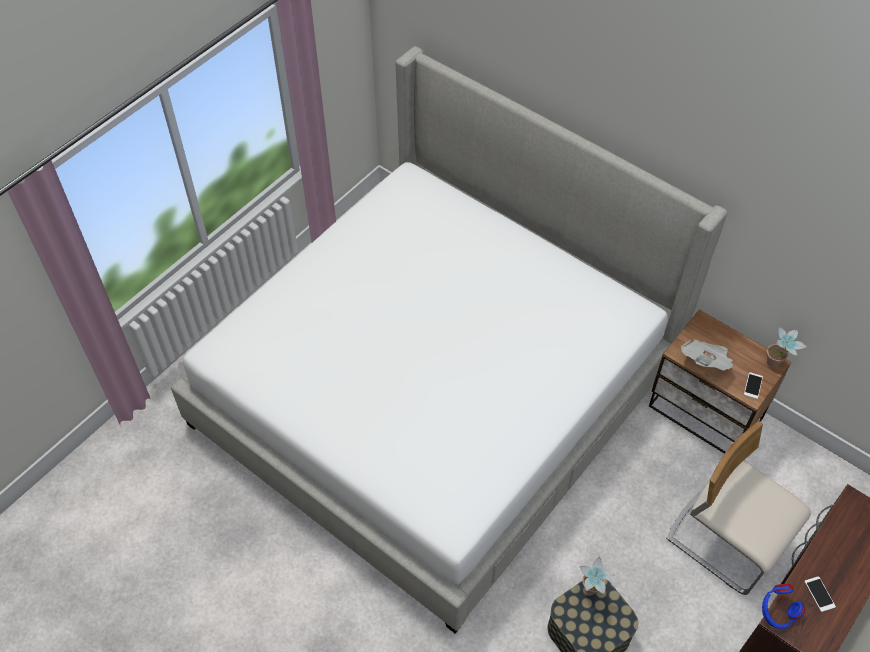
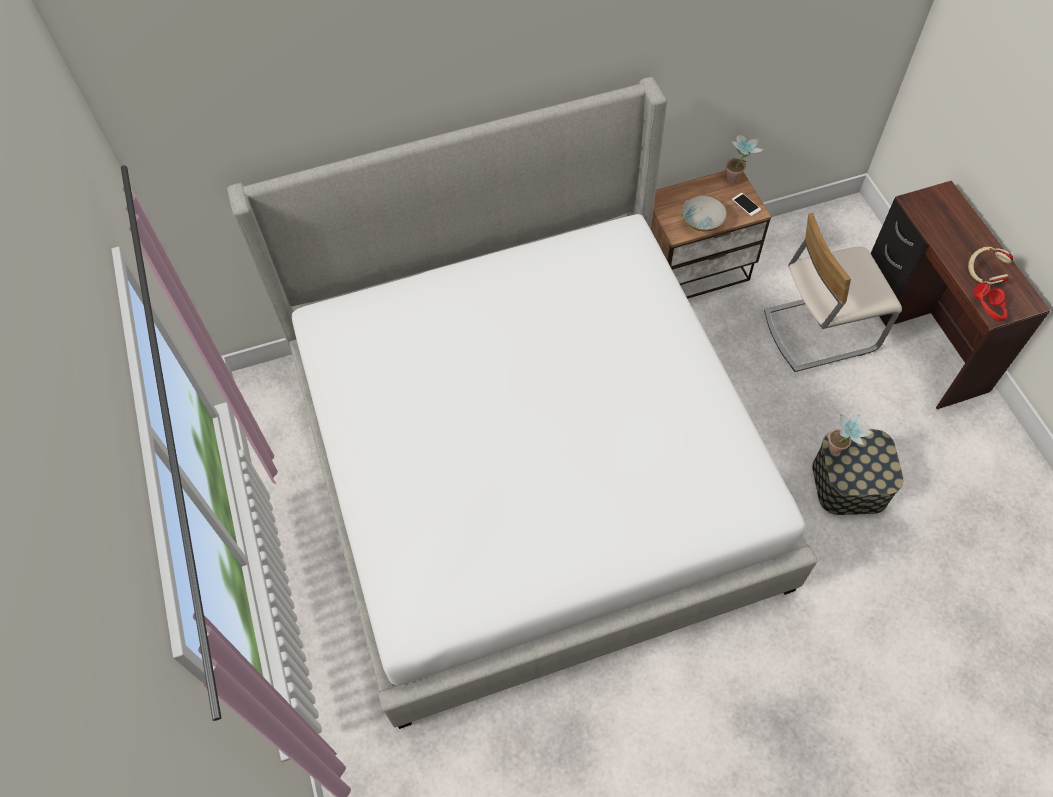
camera: 55 degrees left, 5 degrees up
(706, 362) = (701, 221): newspaper -> bowl
(777, 612) = (987, 311): blue headphones -> red headphones
(819, 594) = (984, 274): phone -> beige headphones

